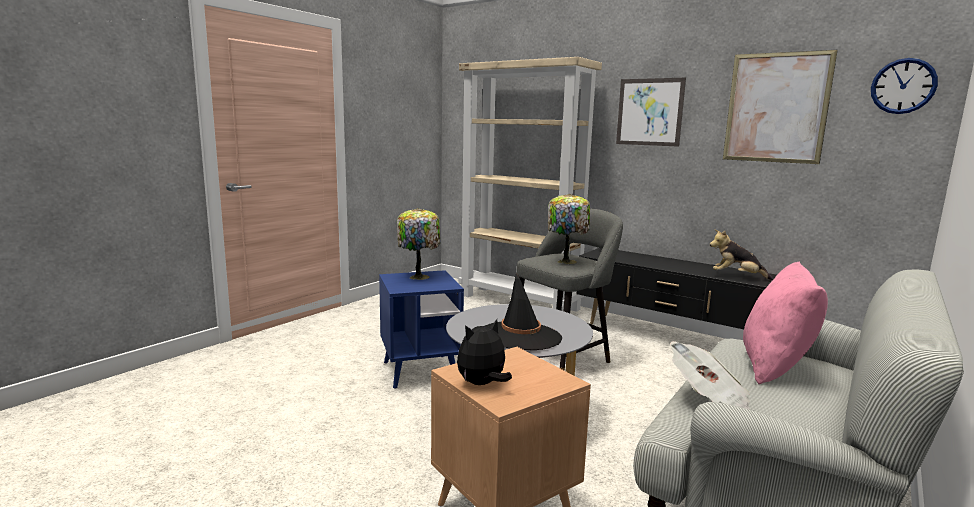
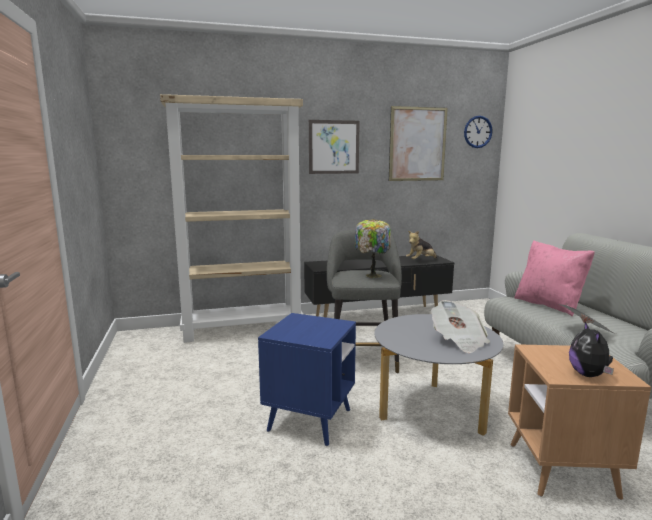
camera: 50 degrees left, 0 degrees up
(419, 276) = (295, 325): table lamp -> none
(520, 336) = (458, 340): black hat -> newspaper

